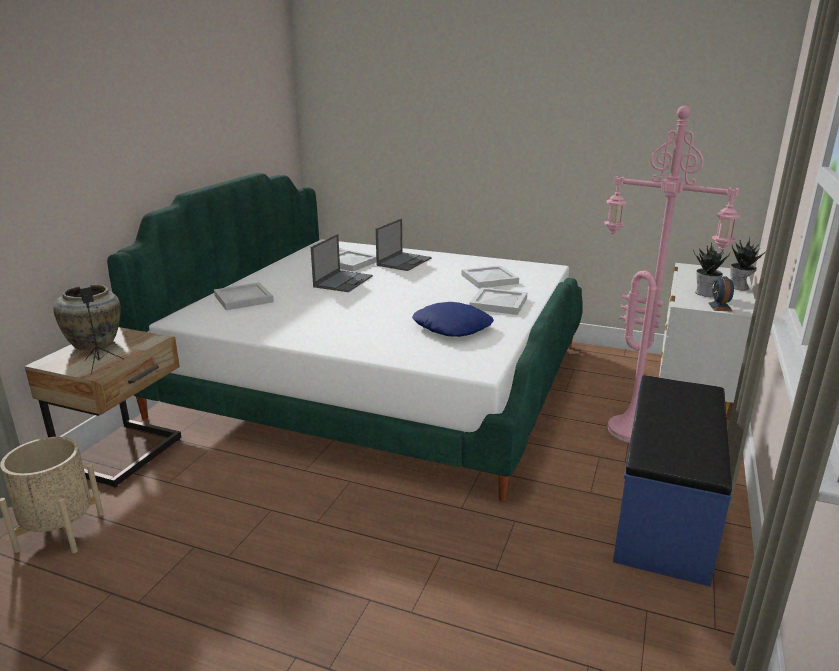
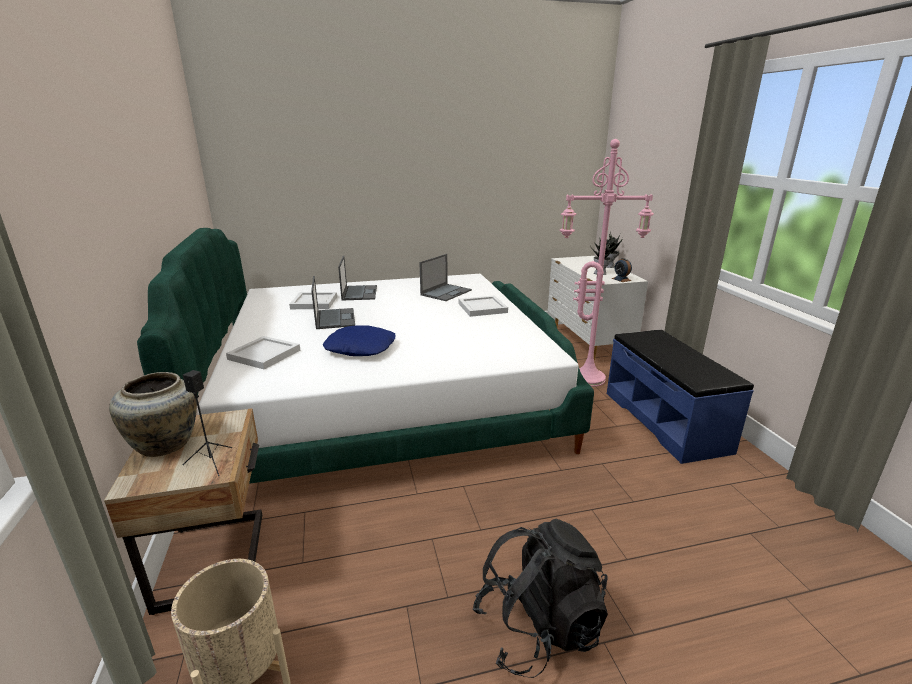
camera: 35 degrees left, 0 degrees up
(261, 616) = (538, 628): none -> black backpack
(452, 327) = (481, 332): blue pillow -> blue pillow (361, 348)
(489, 279) = (446, 292): white tray -> laptop

